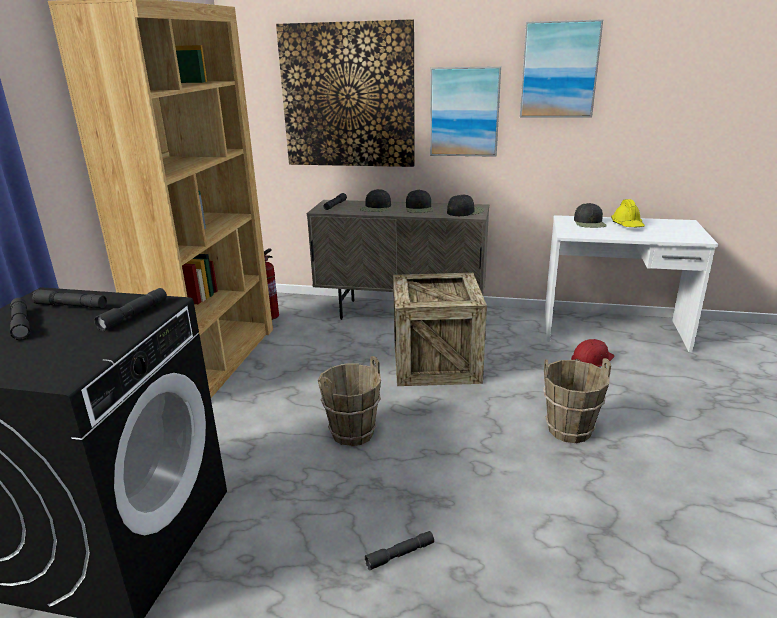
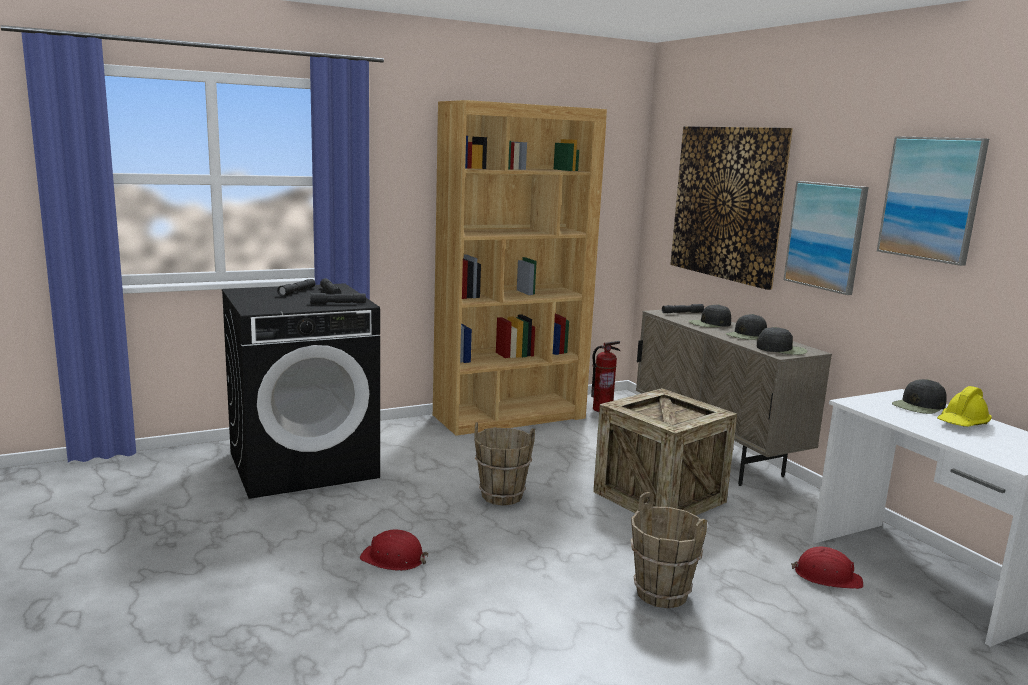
camera: 50 degrees right, 10 degrees down
(400, 554) = (393, 559): grey flashlight -> red hard hat

